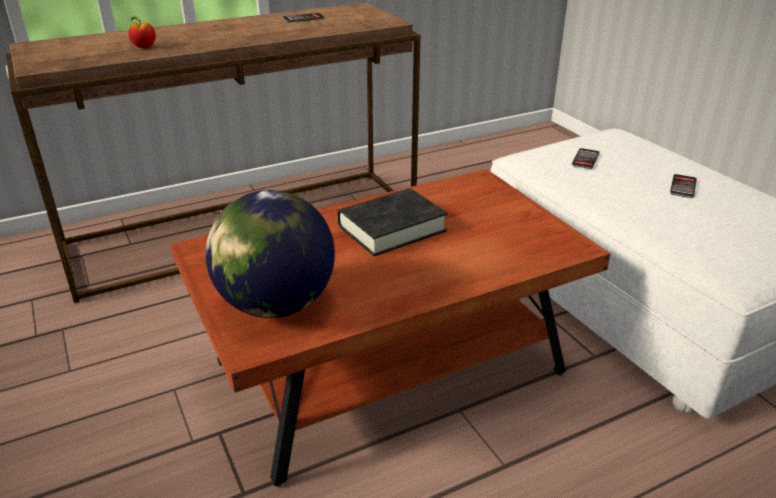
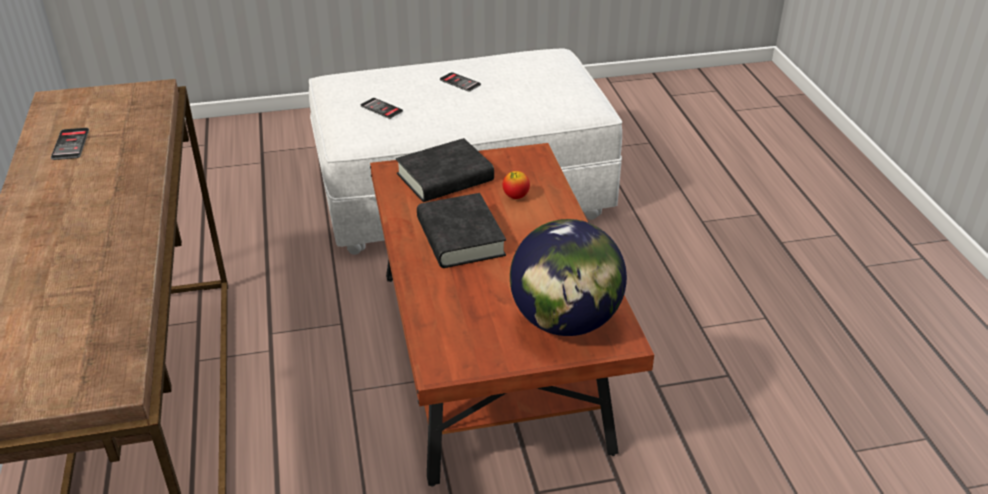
camera: 75 degrees left, 5 degrees up
(144, 47) = (96, 281): apple -> apple (515, 196)
(488, 205) = (445, 178): none -> black book

